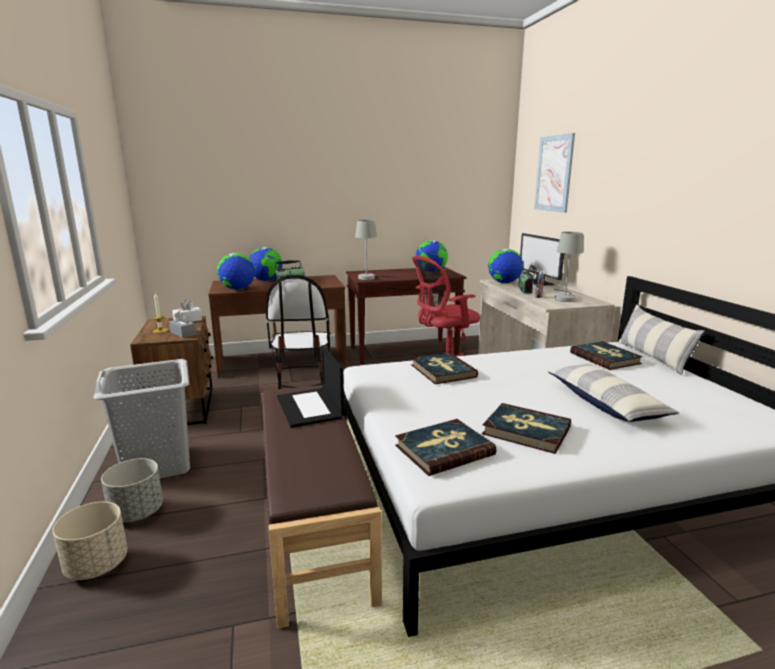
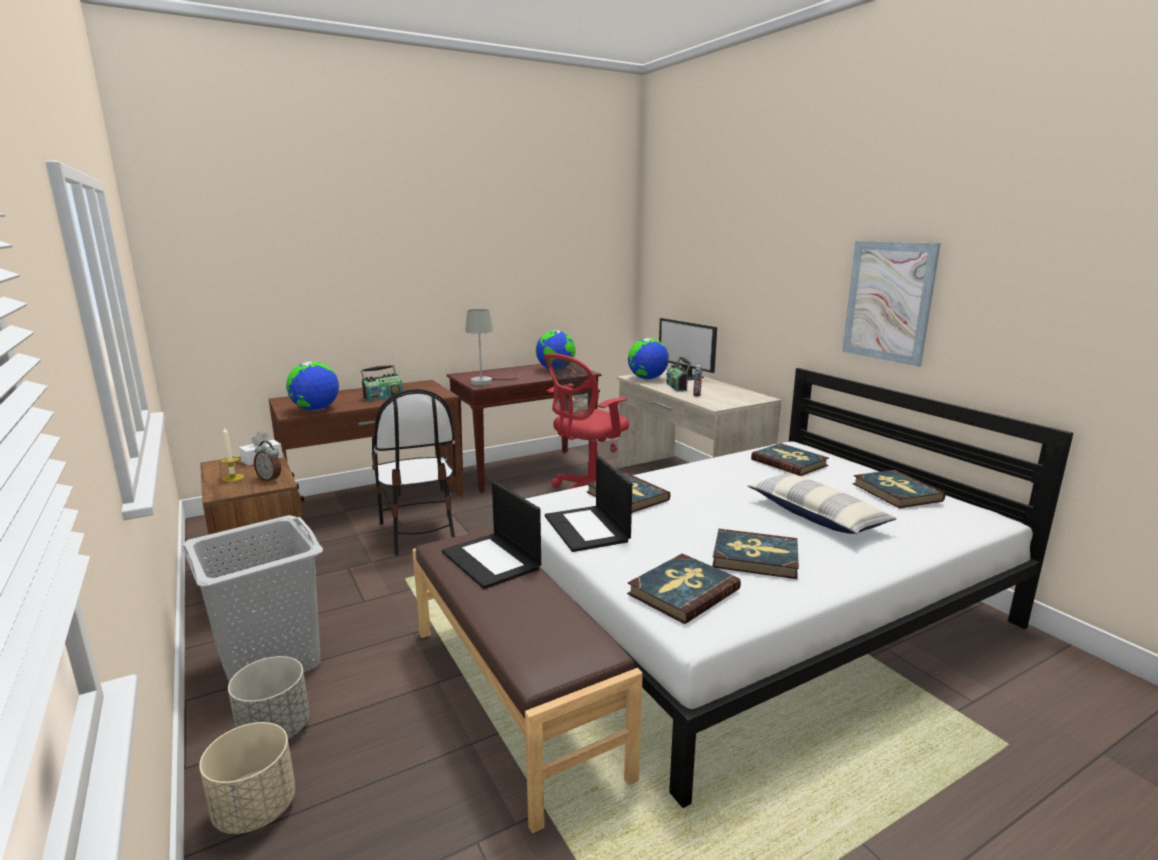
camera: 15 degrees left, 0 degrees up
(183, 333) = (270, 479): grey tissue box -> alarm clock
(266, 281) = (346, 394): globe -> none
(395, 392) = (587, 529): none -> laptop
(554, 173) = (694, 248): picture -> picture (888, 301)
(564, 298) = (725, 395): grey table lamp -> none
(652, 357) = (834, 457): pillow -> none
(698, 392) = (896, 492): none -> book

